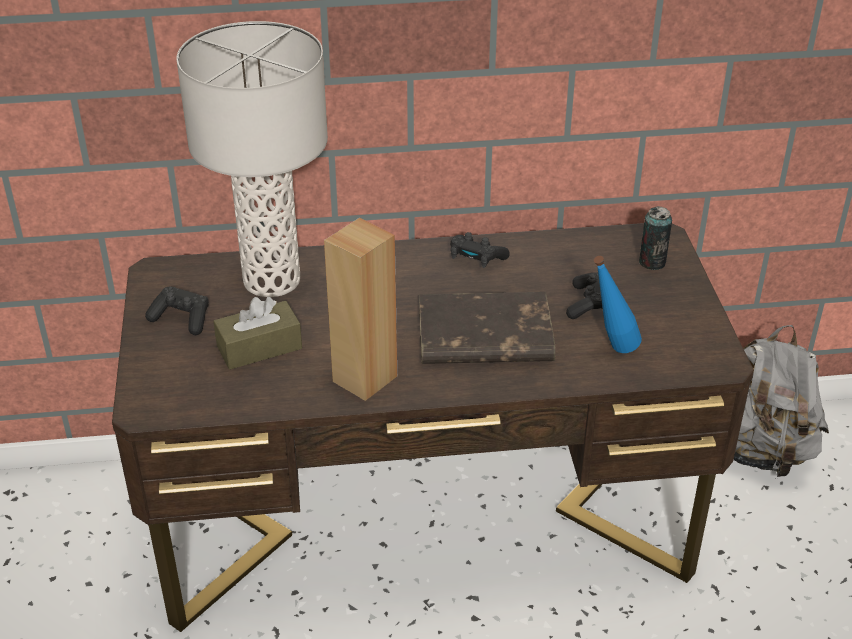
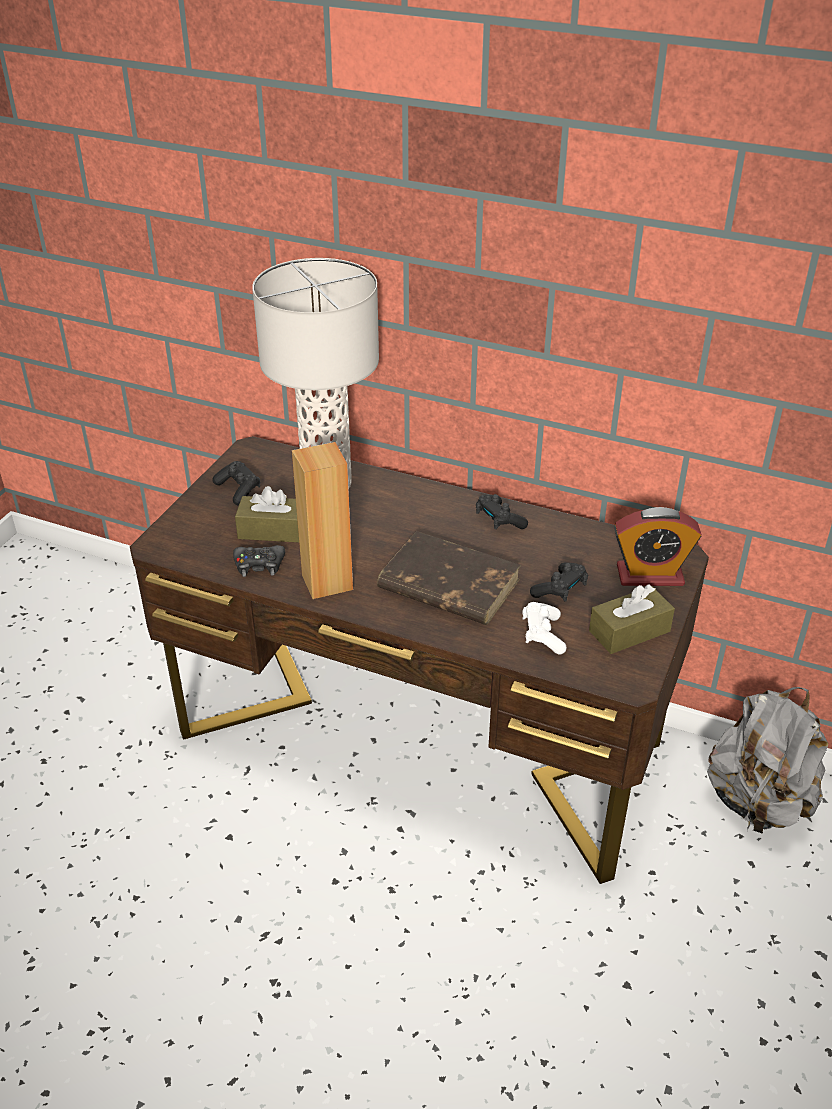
camera: 30 degrees right, 0 degrees up
(278, 388) = (259, 565): none -> black game controller
(610, 351) = (542, 635): blue bottle -> white game controller
(652, 262) = (650, 575): can -> alarm clock
(679, 318) = (629, 631): none -> brown tissue box

